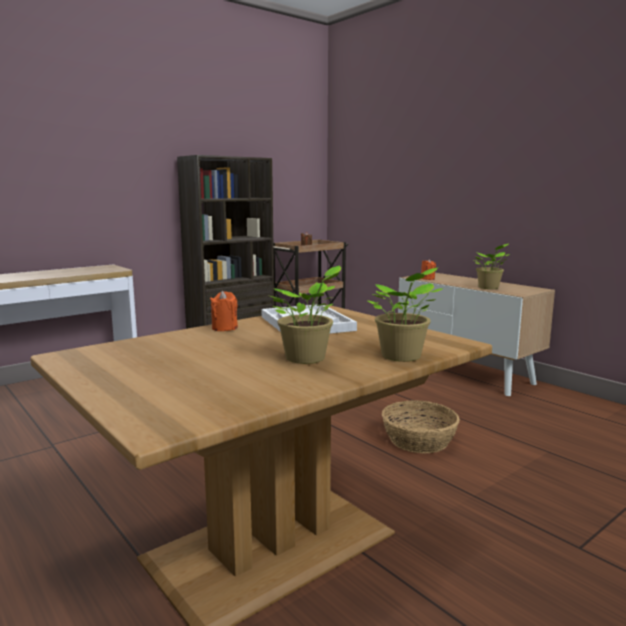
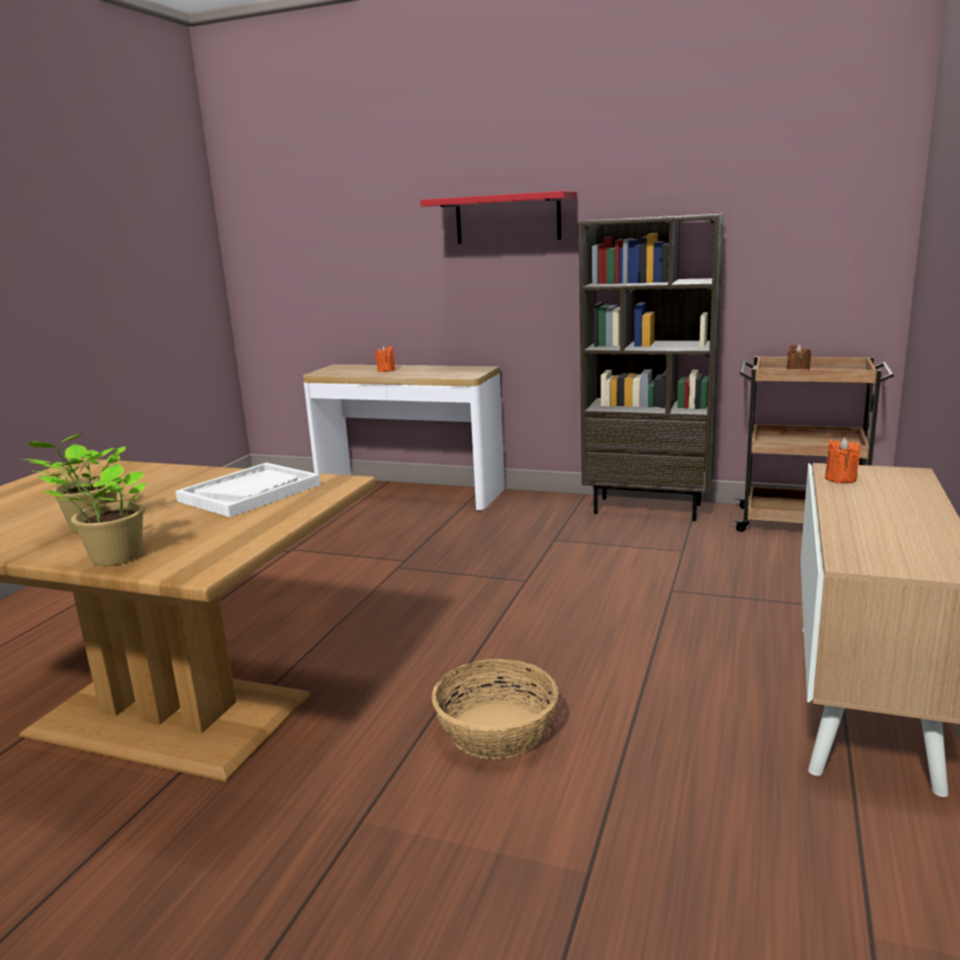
camera: 60 degrees right, 5 degrees up
(114, 150) = (508, 219): none -> red shelf
(224, 328) = (203, 474): orange candle -> orange candle (386, 370)
(489, 288) = (857, 532): potted plant -> none

